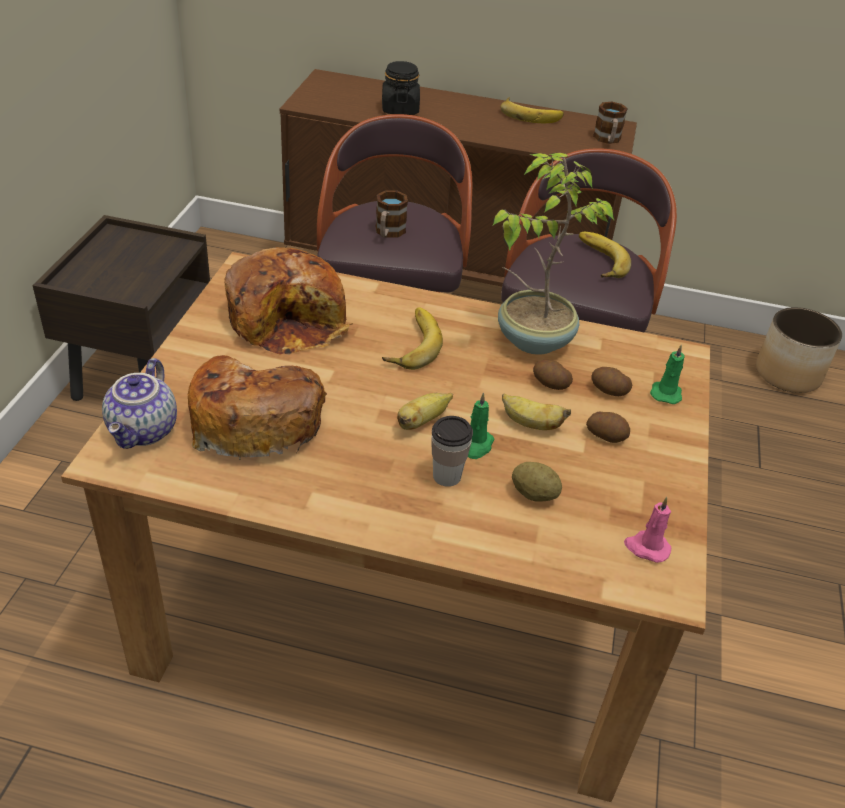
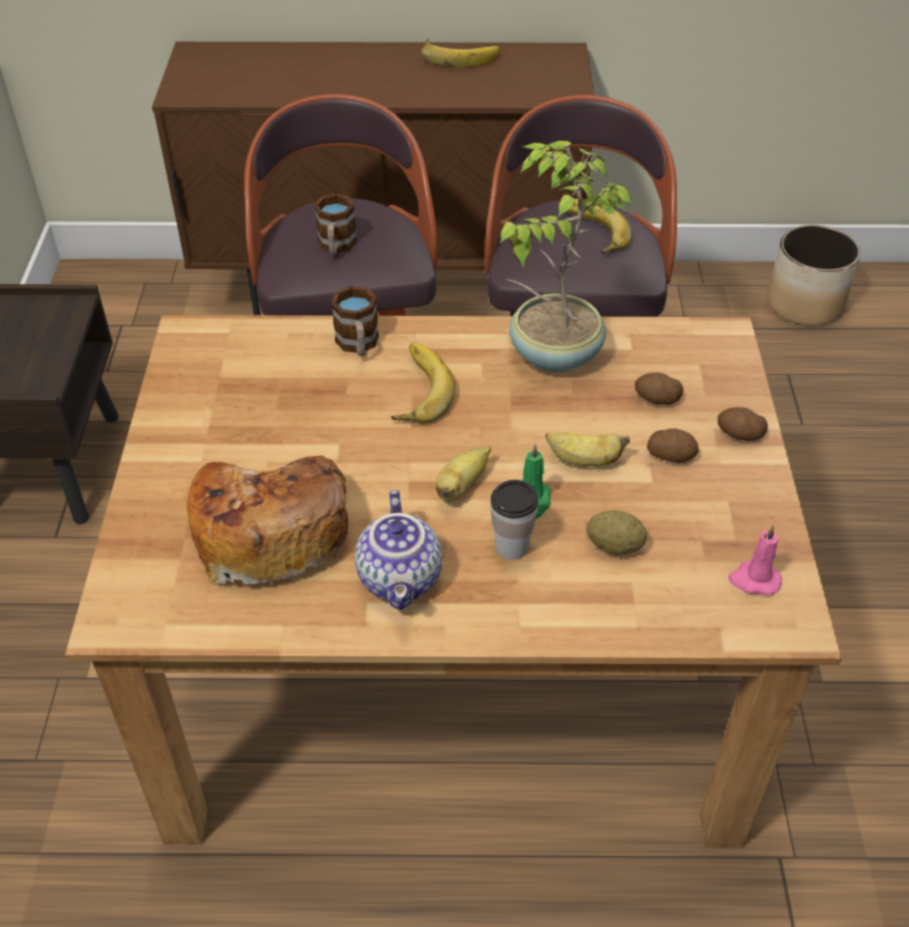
camera: 10 degrees left, 5 degrees up
(145, 431) = (144, 573): teapot -> teapot (402, 579)
(289, 318) = (262, 389): bread -> none
(400, 109) = (300, 79): black jar -> none
(550, 384) = (589, 406): potato -> potato (739, 435)
(607, 140) = (560, 74): mug -> mug (358, 345)
(665, 393) = (719, 387): green candle -> none

